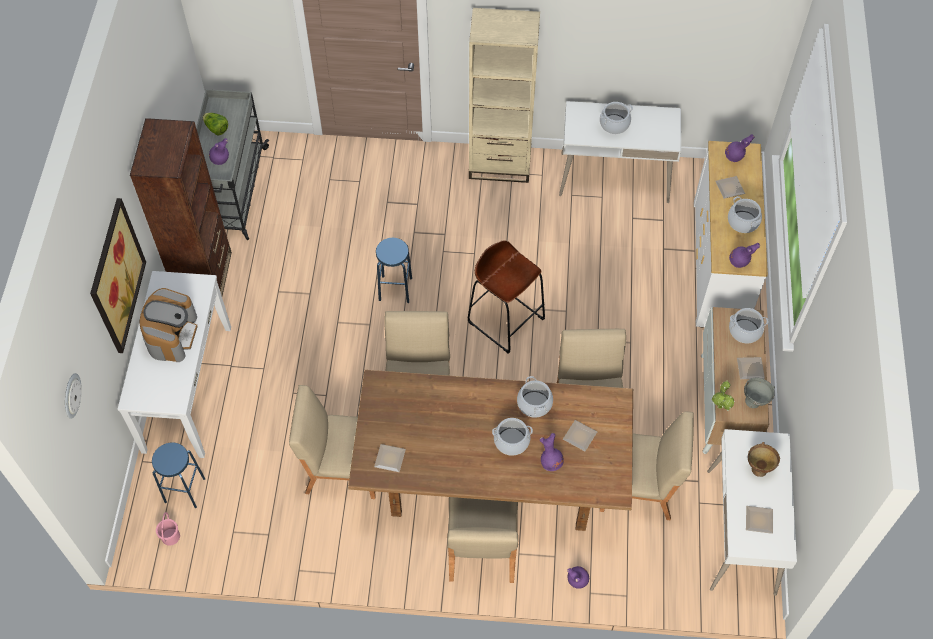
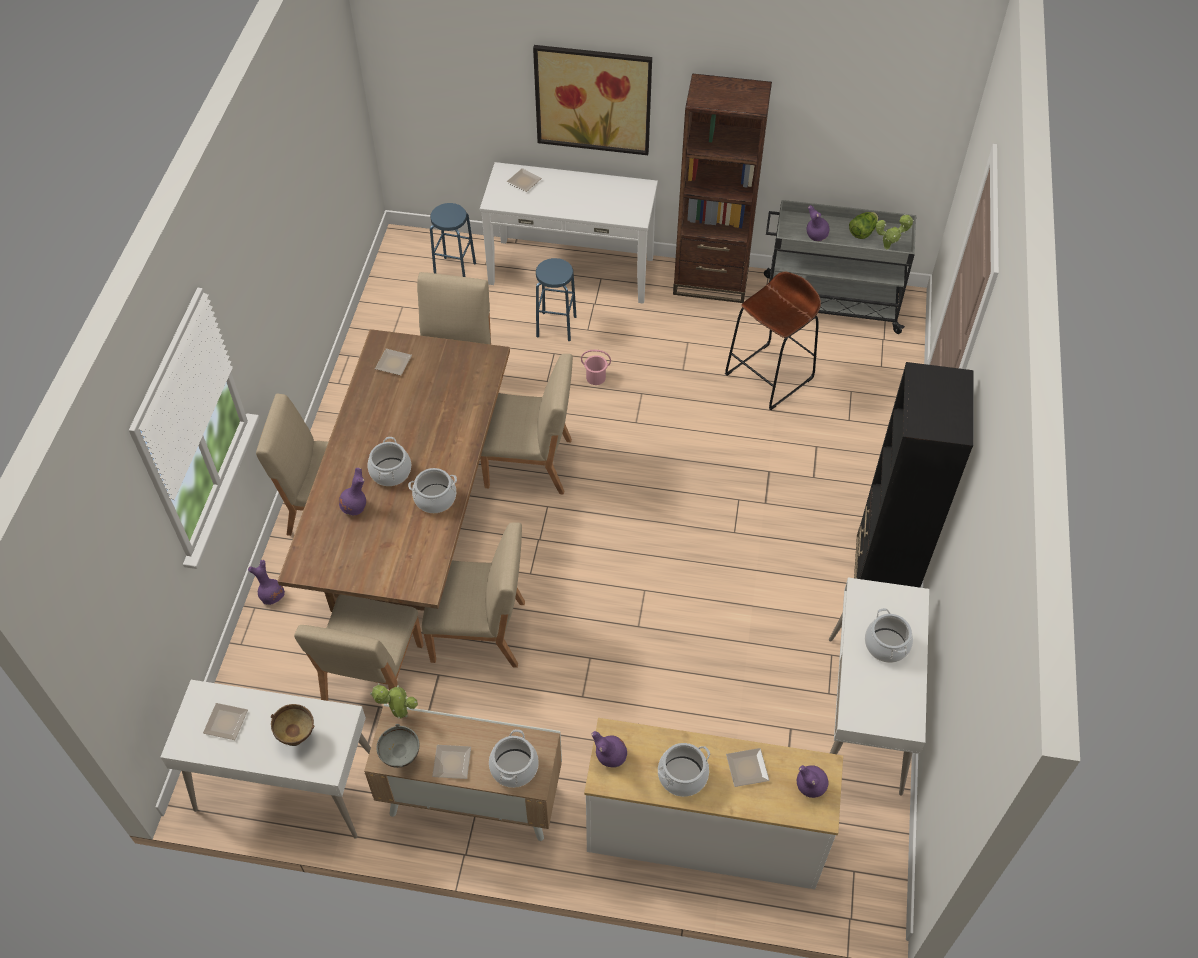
camera: 95 degrees right, 5 degrees down
(71, 395) = (437, 56): wall clock -> none
(170, 536) = (408, 262): pink bucket -> pink bucket (595, 377)
(172, 334) = (575, 196): coffee machine -> none
(235, 112) = (889, 247): none -> potted plant
(395, 289) = (684, 448): blue stool -> blue stool (556, 326)
(500, 164) = (883, 573): beige bookcase -> black bookcase
(506, 320) = (630, 558): brown stool -> brown stool (769, 376)
(581, 436) = (382, 540): plate -> plate (524, 182)

